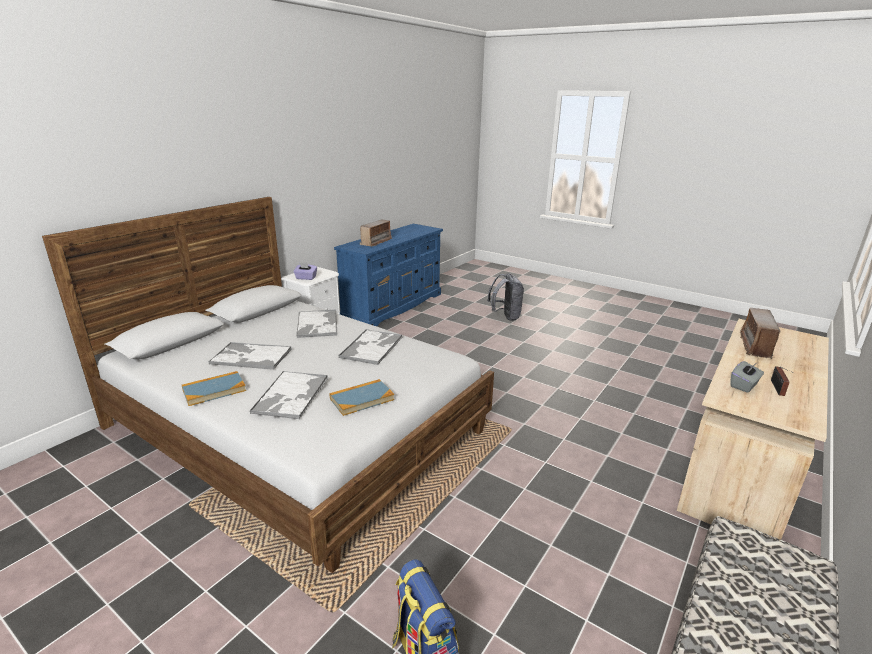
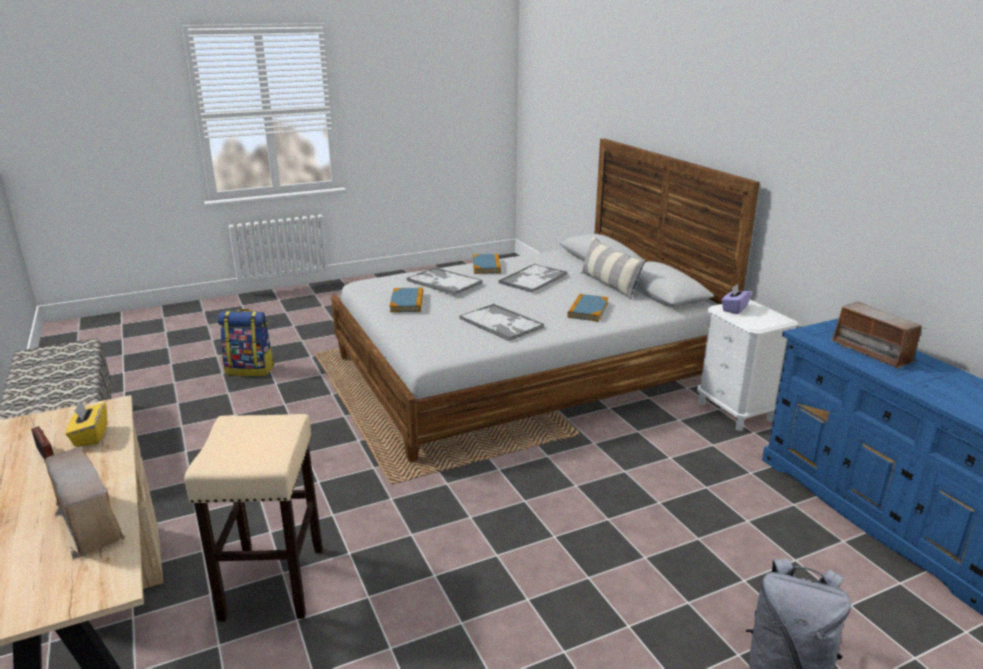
camera: 120 degrees right, 0 degrees up
(249, 326) = (609, 284): none -> pillow
(317, 324) = (588, 310): tray -> book
(631, 432) = (273, 583): none -> beige stool
(744, 385) = (90, 436): grey tissue box -> yellow tissue box

